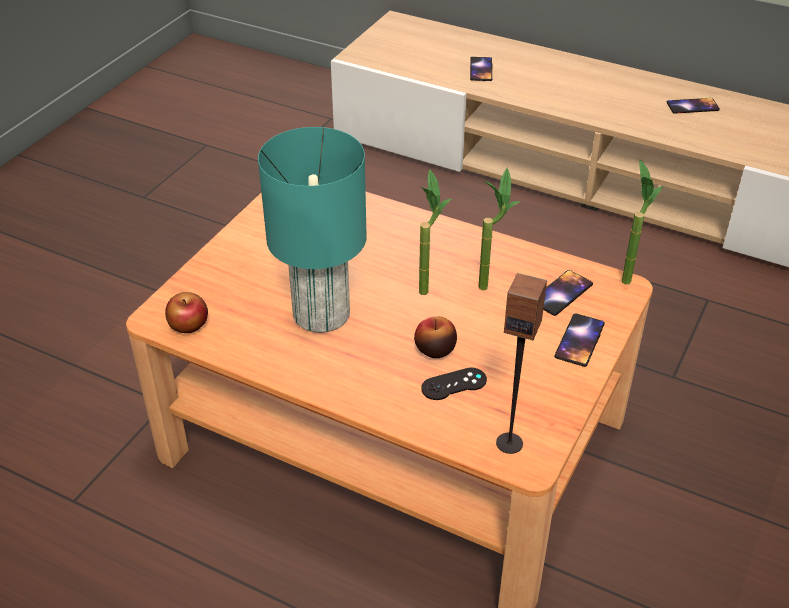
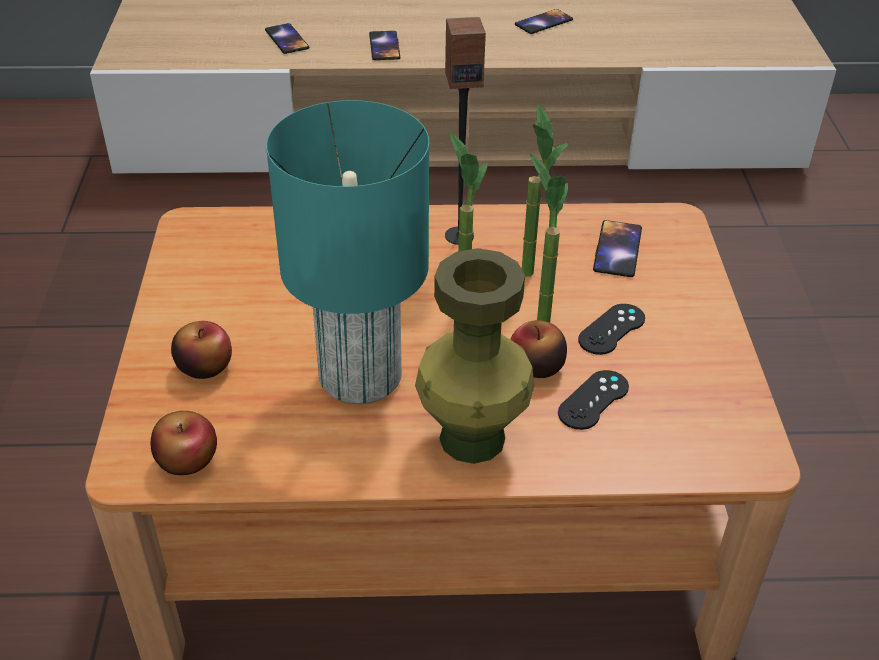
camera: 30 degrees left, 0 degrees up
(237, 275) = (204, 366): none -> apple
(356, 377) = (471, 439): none -> green vase
(507, 345) = (611, 329): none -> black game controller
(509, 443) = (714, 444): speaker -> speaker (459, 235)
(580, 340) = (682, 295): phone -> phone (384, 46)
(626, 275) = (665, 206): potted plant -> potted plant (538, 317)

